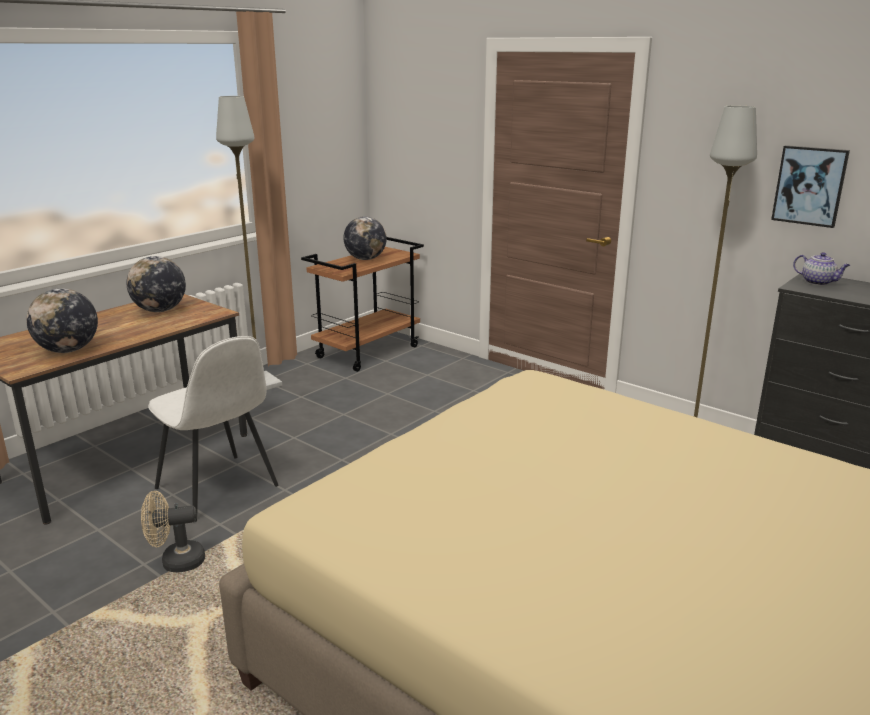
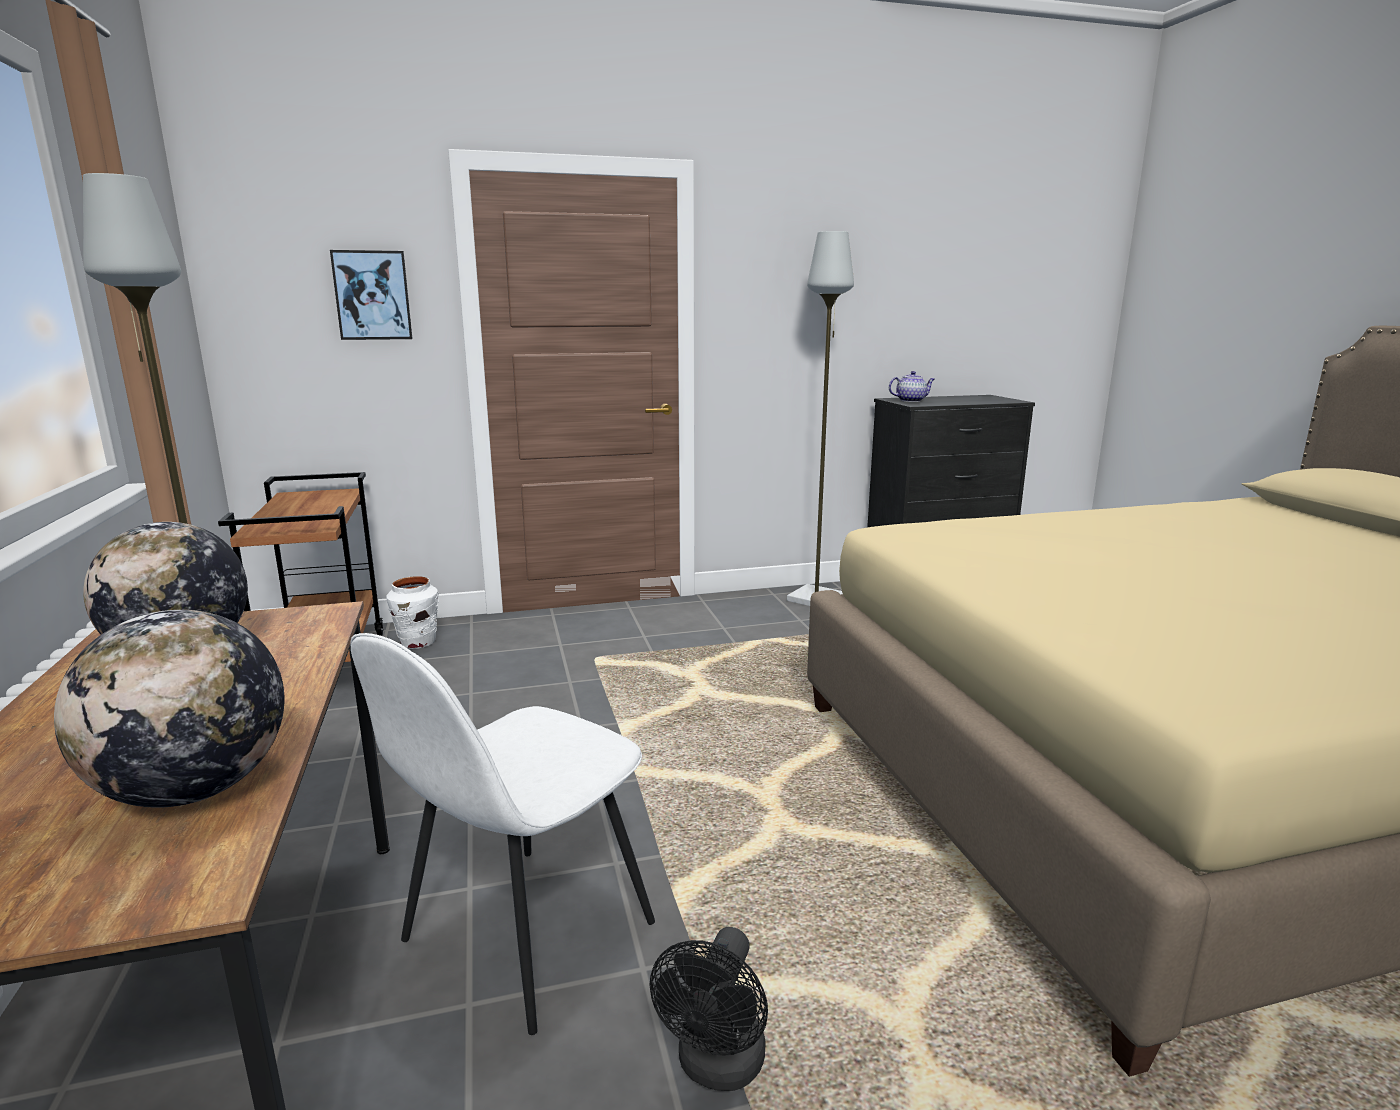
camera: 55 degrees left, 5 degrees down
(176, 562) = (717, 1067): beige fan -> black fan
(218, 488) = (524, 935): white chair -> white chair turned 135 degrees clockwise
(365, 259) = (302, 508): globe -> none
(419, 358) = (417, 642): none -> white vase
(809, 185) = (868, 315): picture -> picture (372, 295)

